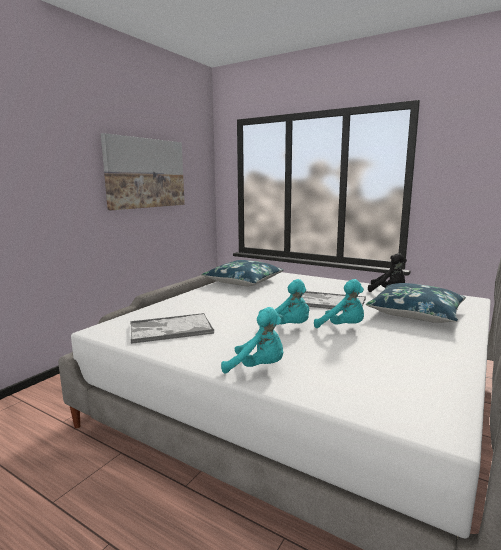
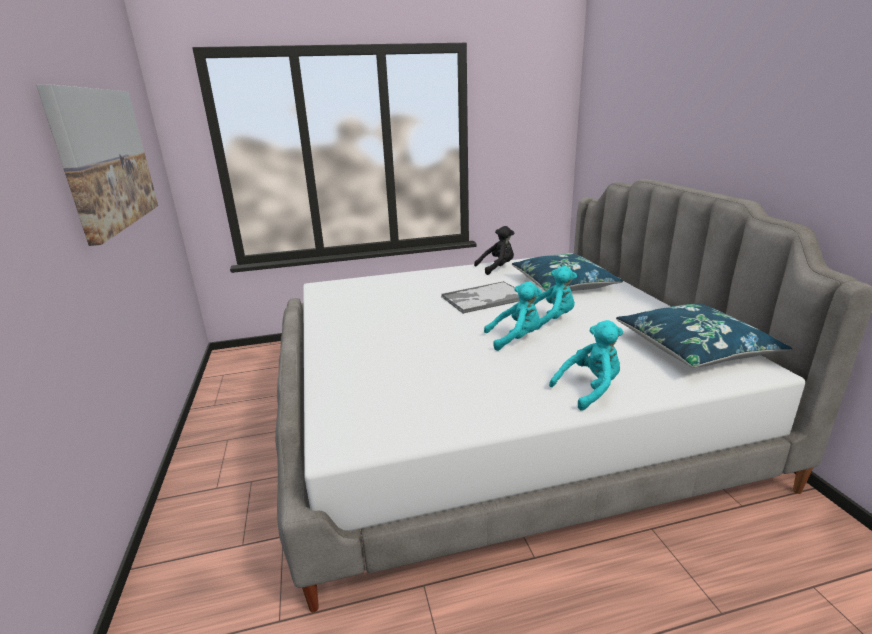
camera: 45 degrees left, 10 degrees up
(170, 329) = (419, 398): tray -> none
(244, 281) = (342, 304): blue pillow -> blue pillow (694, 348)

